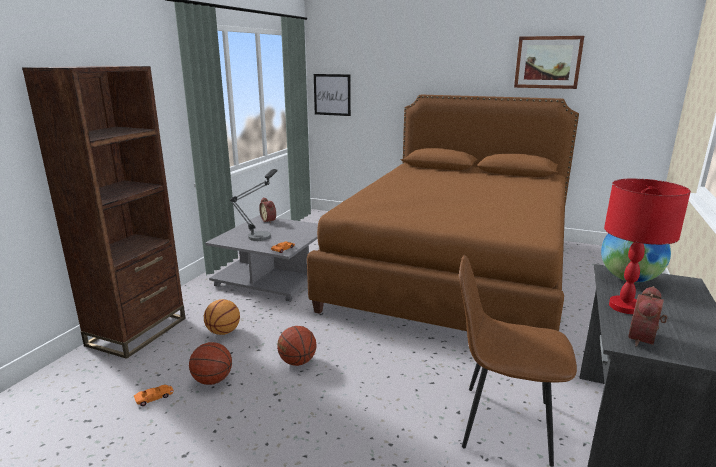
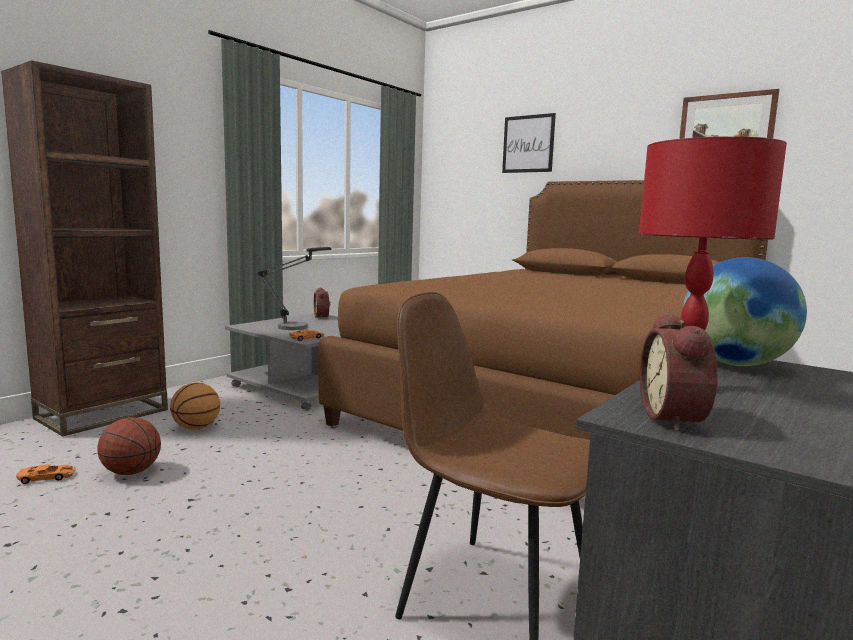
camera: 15 degrees right, 10 degrees down
(297, 362) = (254, 470): basketball -> none
(332, 94) = (448, 187): picture -> picture (528, 144)
(644, 339) = (677, 419): alarm clock -> alarm clock turned 45 degrees counterclockwise

